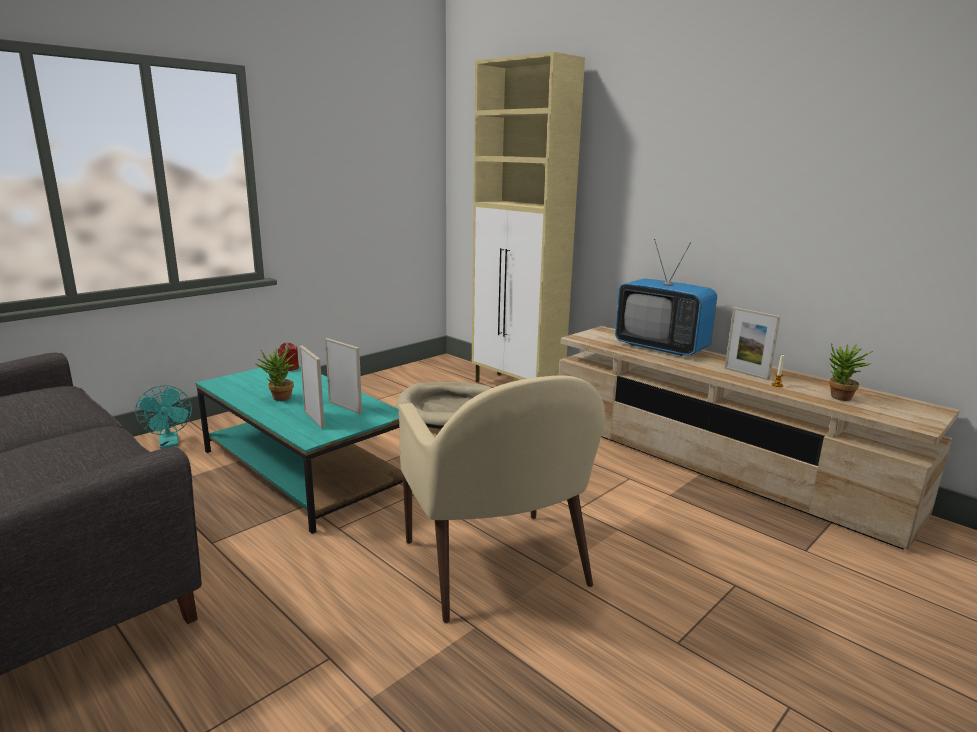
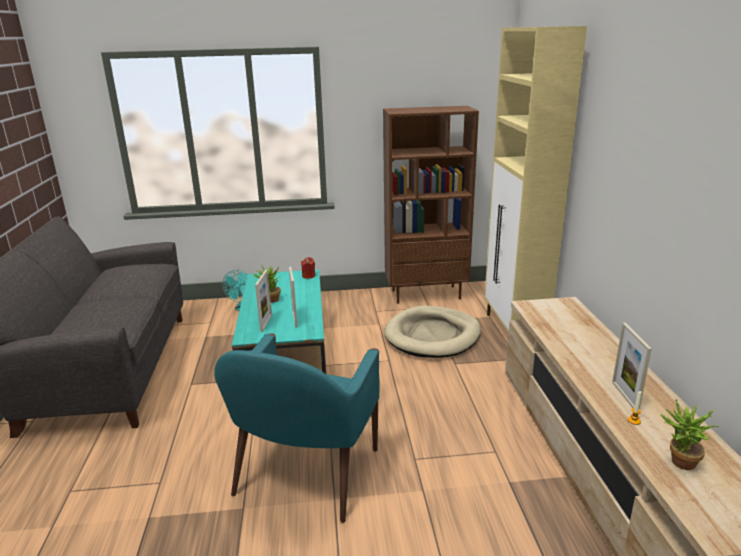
camera: 40 degrees right, 5 degrees up
(392, 378) = (426, 294): none -> brown bookcase
(496, 566) = (306, 474): beige armchair -> turquoise armchair
(661, 348) = (589, 338): television -> none

